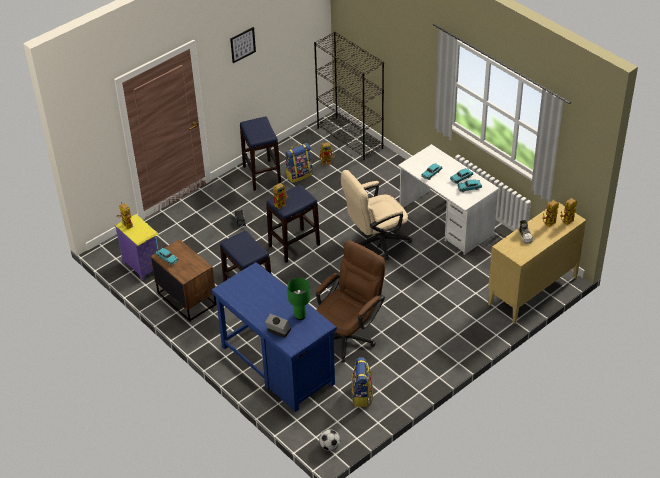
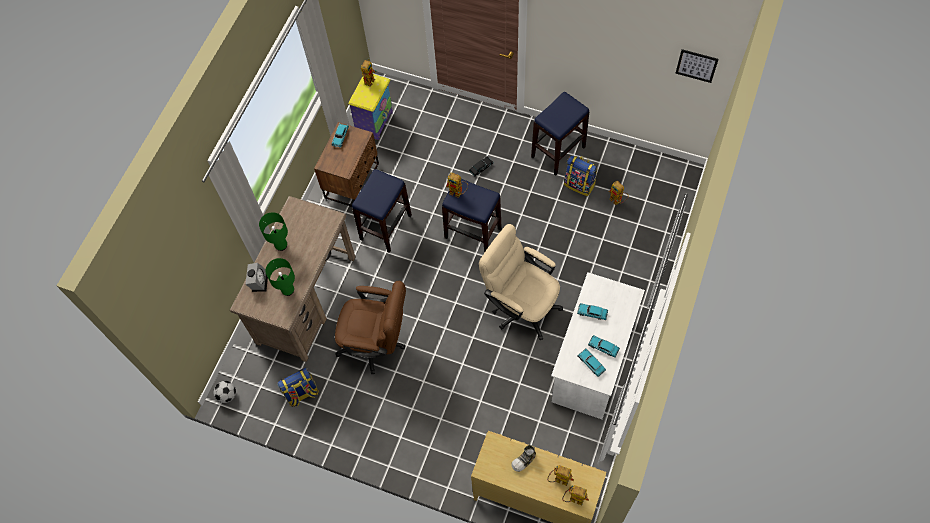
camera: 65 degrees right, 20 degrees up
(242, 45) = (593, 26): picture -> picture (696, 65)
(255, 307) = (281, 245): none -> green table lamp
(276, 365) = (306, 299): blue desk -> brown desk
(350, 138) = (669, 203): black bookcase -> none

